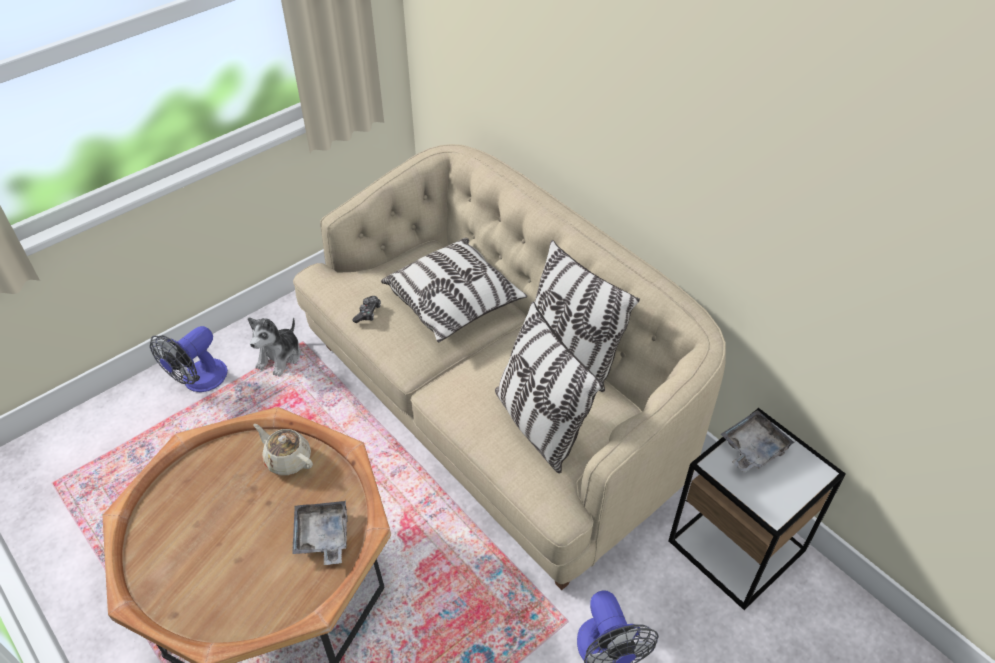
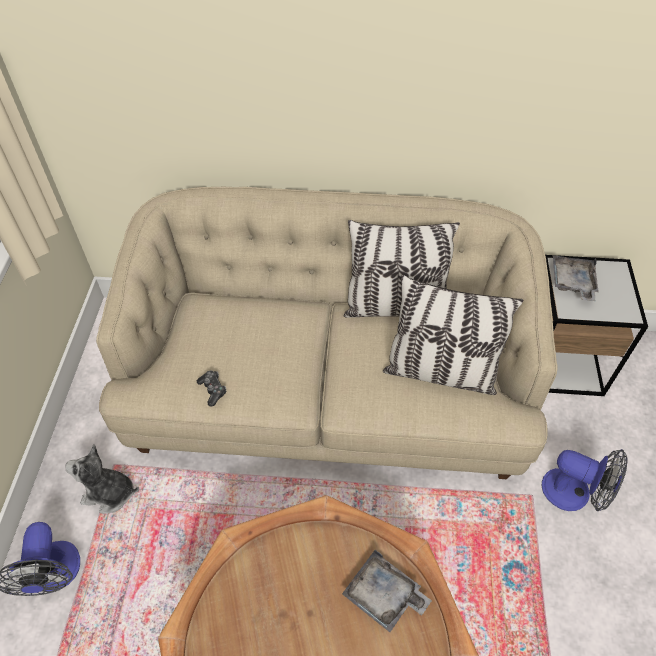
camera: 45 degrees left, 5 degrees up
(280, 357) = (109, 493): plush toy -> plush toy turned 120 degrees clockwise
(287, 459) = (280, 564): beige teapot -> none
(454, 302) = (269, 329): pillow -> none

